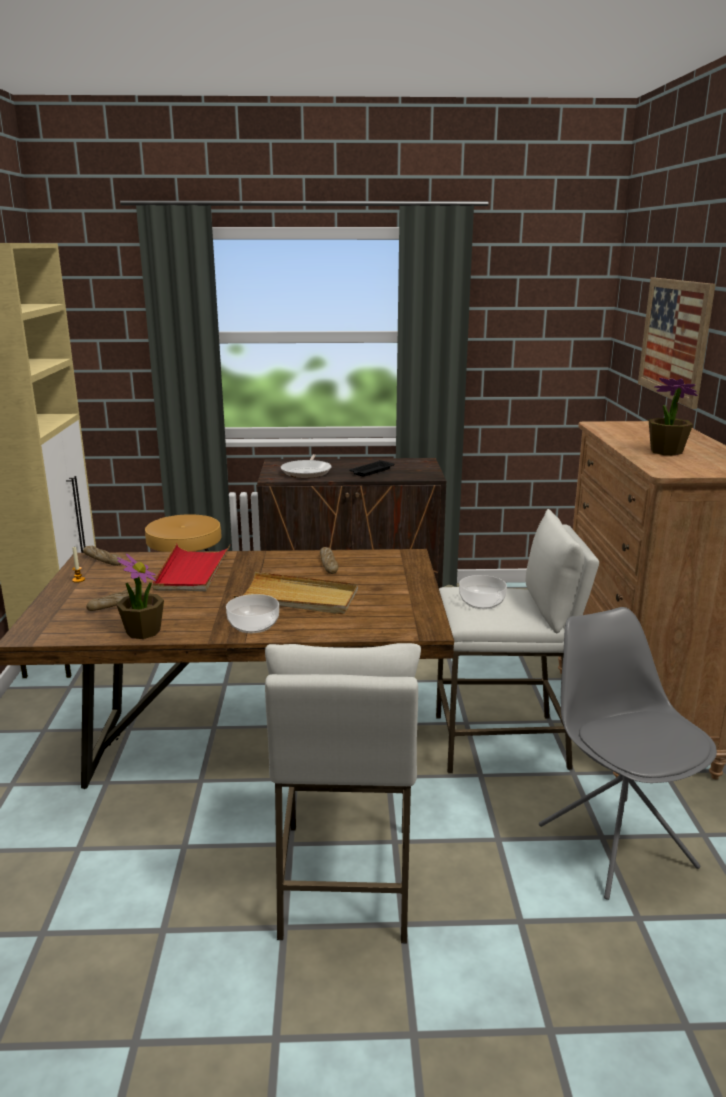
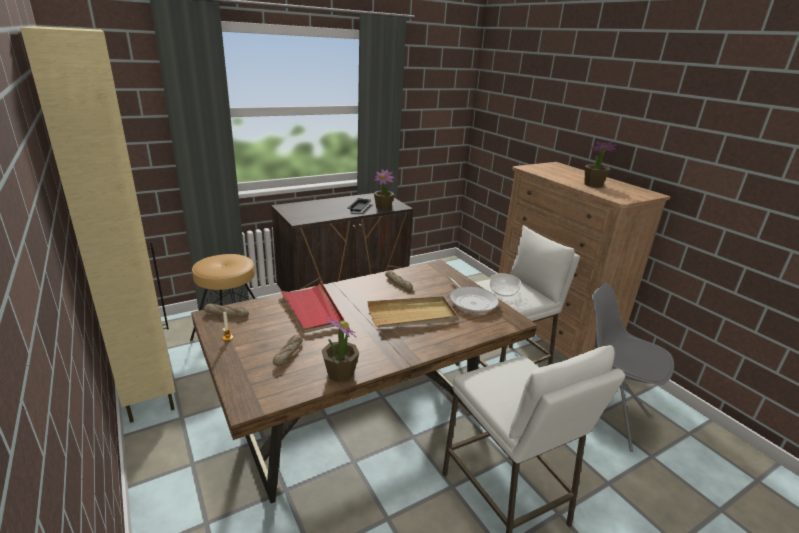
camera: 30 degrees left, 5 degrees up
(254, 625) = (410, 345): bowl -> none
(307, 472) = (316, 212): frying pan -> frying pan (471, 302)
(404, 475) = (383, 207): none -> potted plant
(674, 339) = (546, 112): picture -> none

